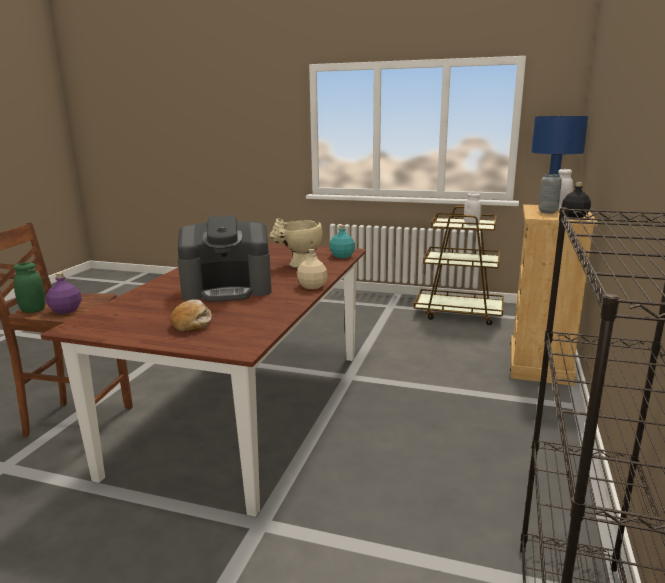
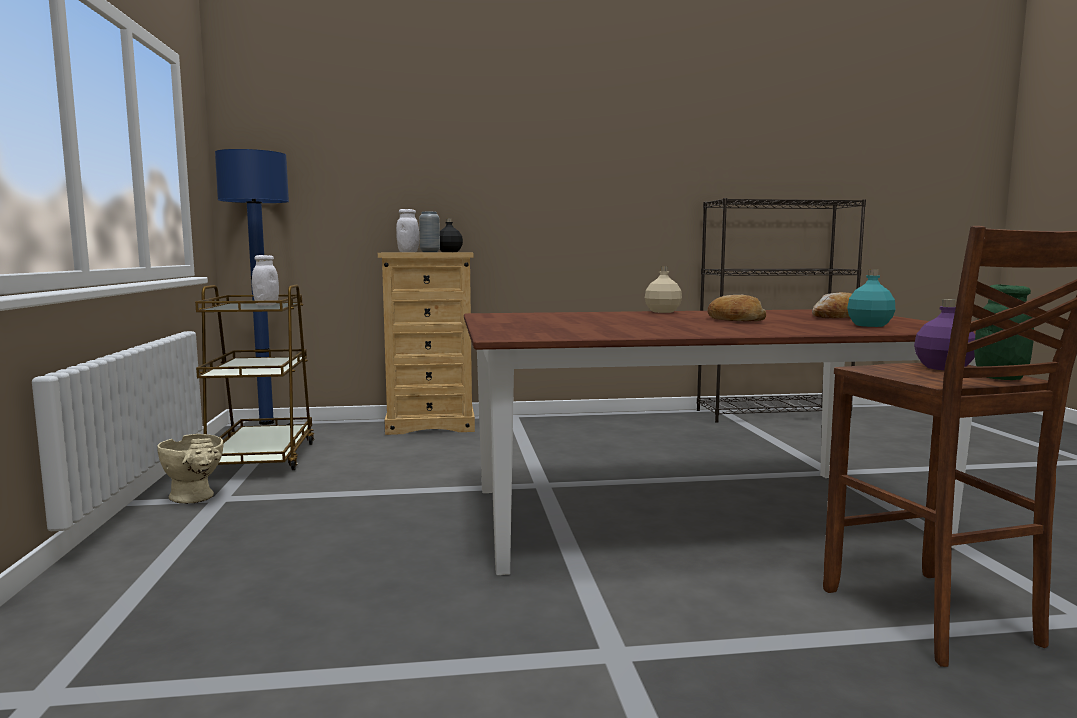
camera: 115 degrees left, 10 degrees down
(228, 289) = (734, 320): coffee machine -> bread
(299, 265) = (591, 317): beige vase -> beige vase (196, 498)
(342, 256) = (519, 314): turquoise bottle -> turquoise bottle (869, 325)

